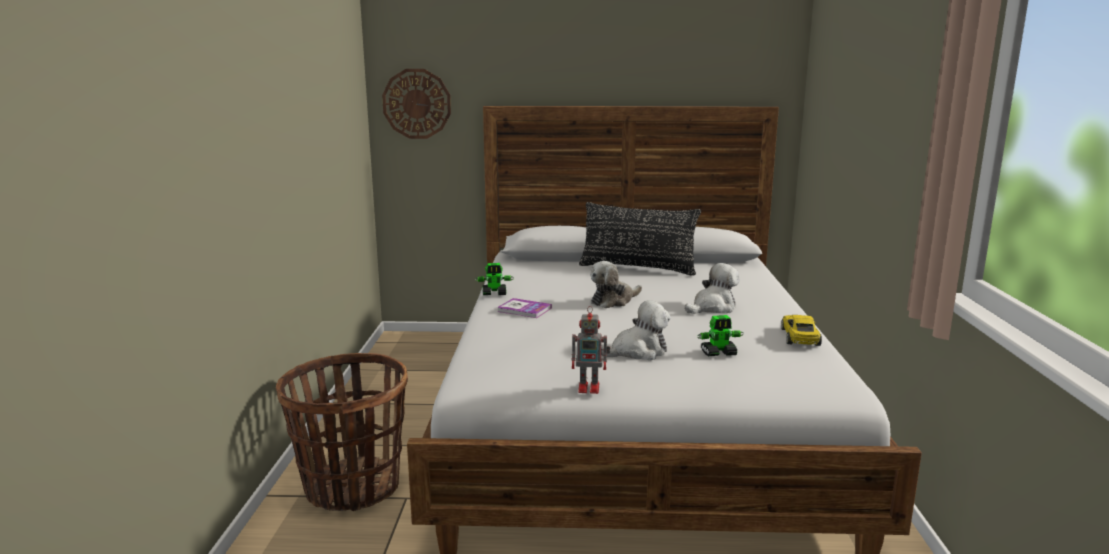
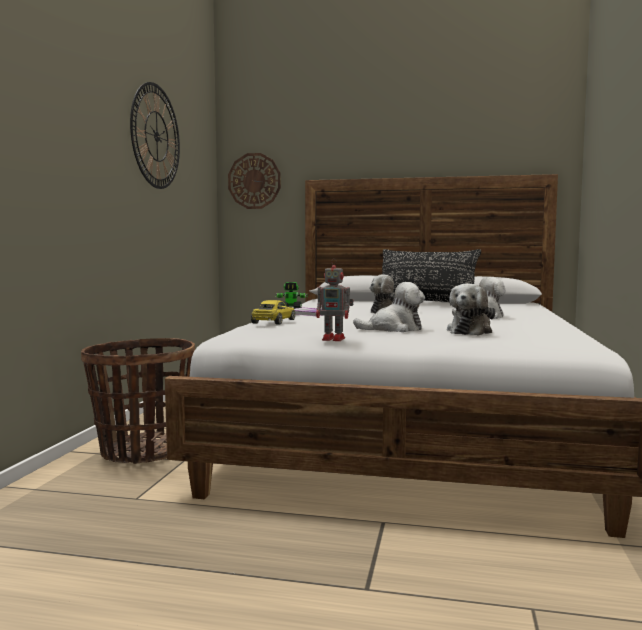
camera: 10 degrees right, 10 degrees down
(311, 81) = (156, 136): none -> wall clock
(719, 353) = (471, 331): toy robot -> plush toy
(800, 337) = (556, 328): yellow toy car -> yellow toy car (273, 321)

